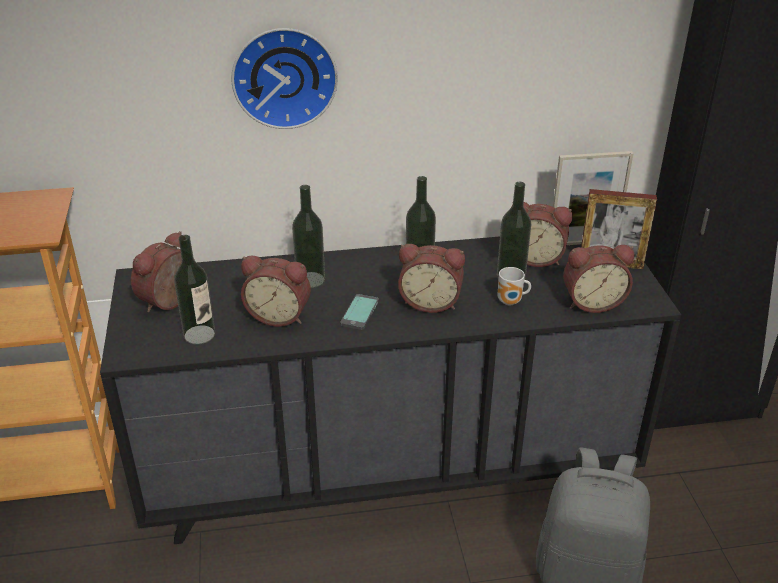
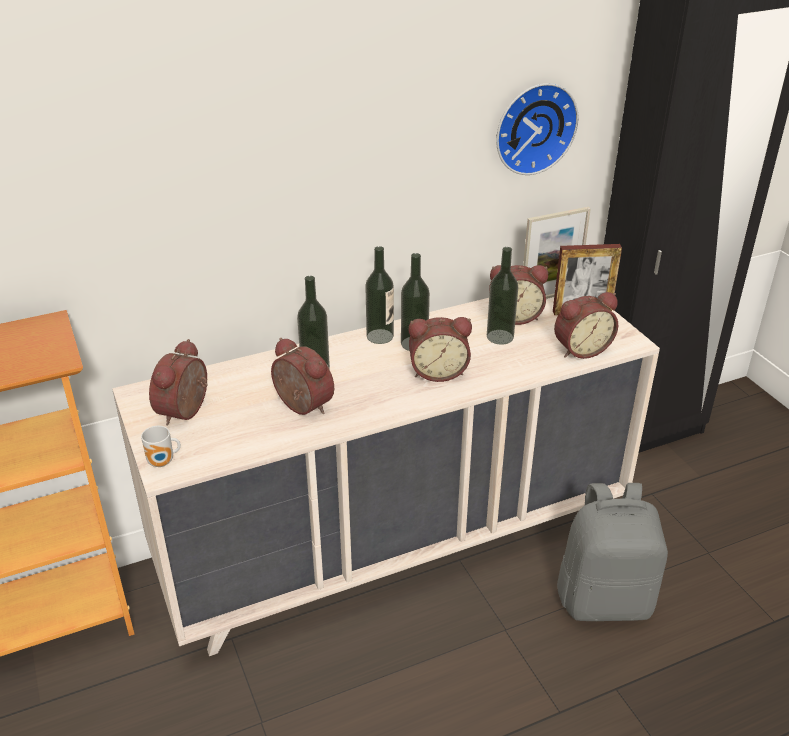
camera: 15 degrees left, 0 degrees up
(199, 334) = (230, 438): bottle -> bottle (380, 336)
(279, 315) = (301, 407): alarm clock -> alarm clock turned 135 degrees counterclockwise
(284, 76) = (273, 172): wall clock -> wall clock (533, 127)
(360, 313) = (377, 392): phone -> none
(390, 470) = (395, 542): black dresser -> beige dresser
(511, 302) = (510, 360): mug -> mug (163, 463)

